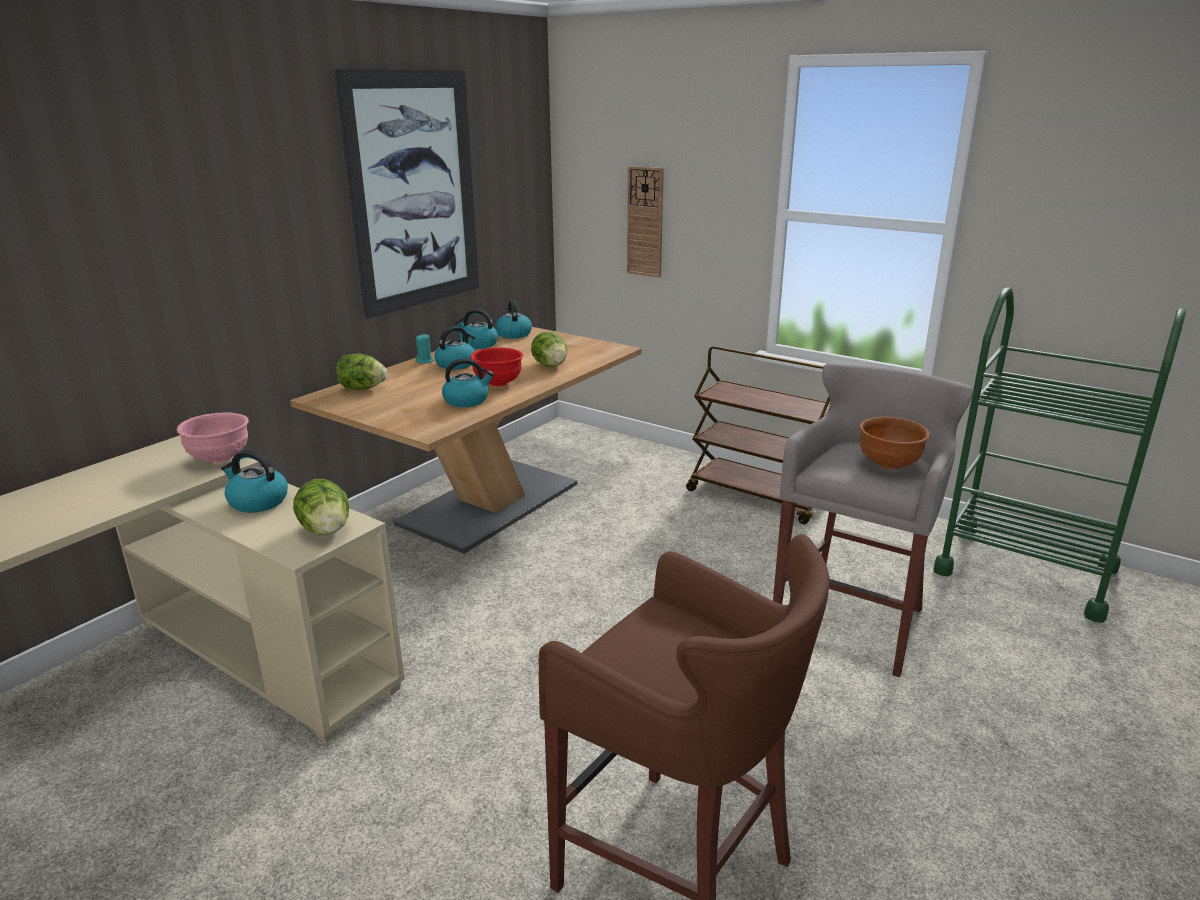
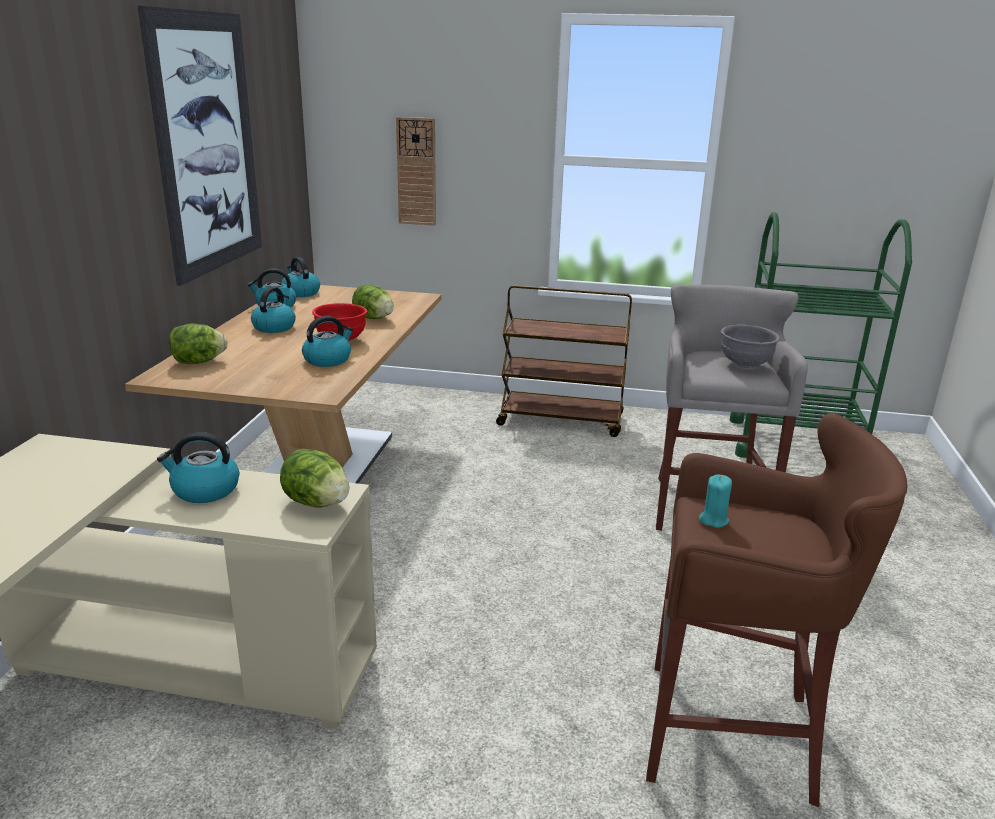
camera: 25 degrees left, 0 degrees up
(221, 459) = (120, 454): pink bowl -> none
(425, 361) = (236, 327): turquoise candle -> turquoise candle (713, 520)
(888, 465) = (745, 365): brown bowl -> grey bowl

